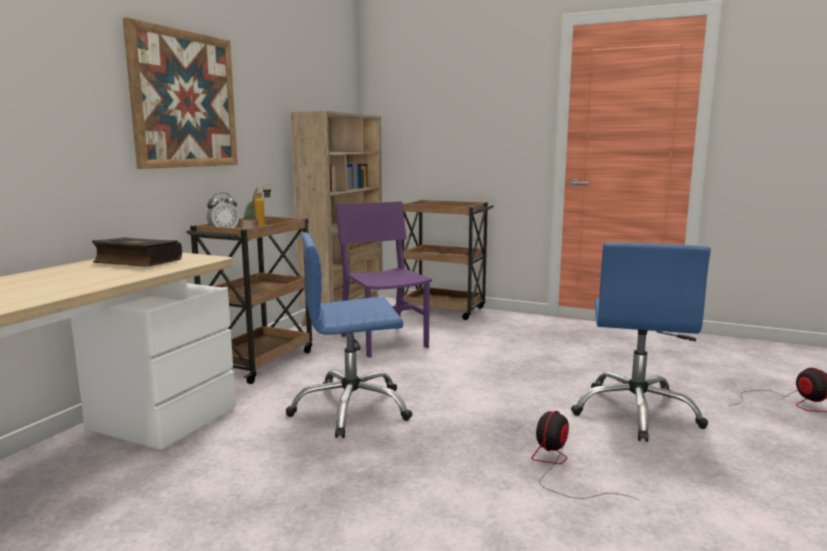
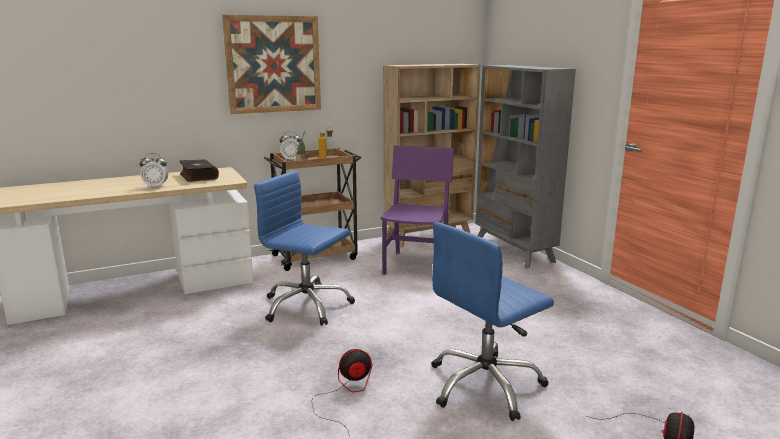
camera: 40 degrees right, 5 degrees up
(108, 278) = (156, 186): none -> alarm clock
(443, 310) = (513, 251): brown cart -> grey bookcase

